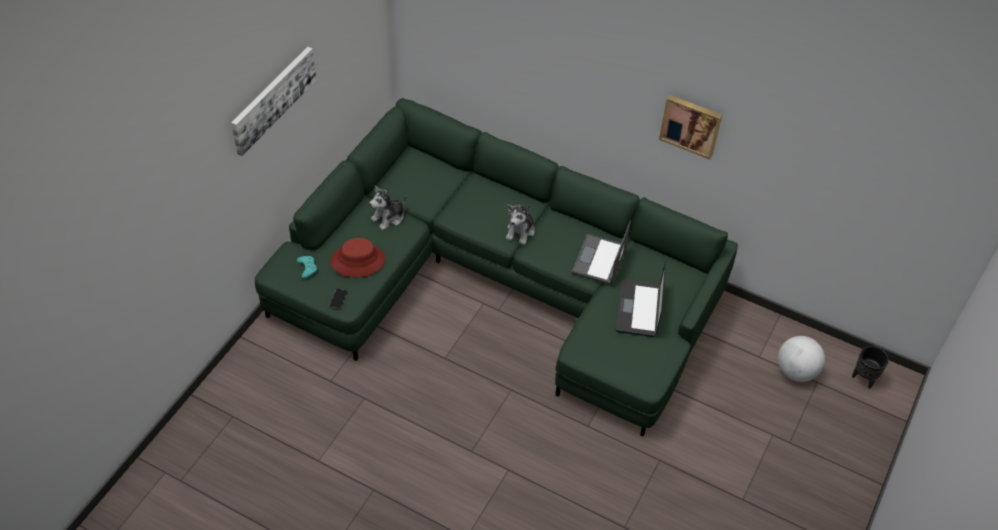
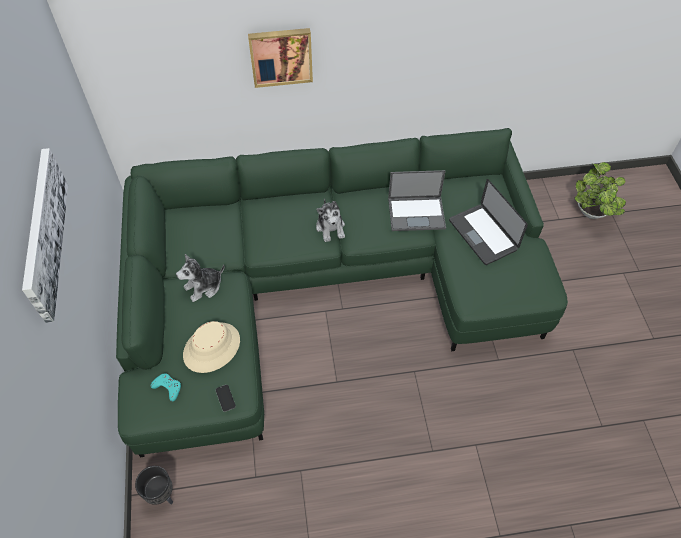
camera: 35 degrees left, 5 degrees up
(358, 261) = (211, 347): red hat -> beige hat
(388, 217) = (204, 287): plush toy -> plush toy turned 45 degrees clockwise
(599, 260) = (417, 213): laptop -> laptop turned 75 degrees counterclockwise
(691, 125) = (453, 41): picture -> picture (281, 56)
(796, 371) = (591, 214): globe -> potted plant
(863, 378) = (635, 190): black planter -> black planter (161, 495)

